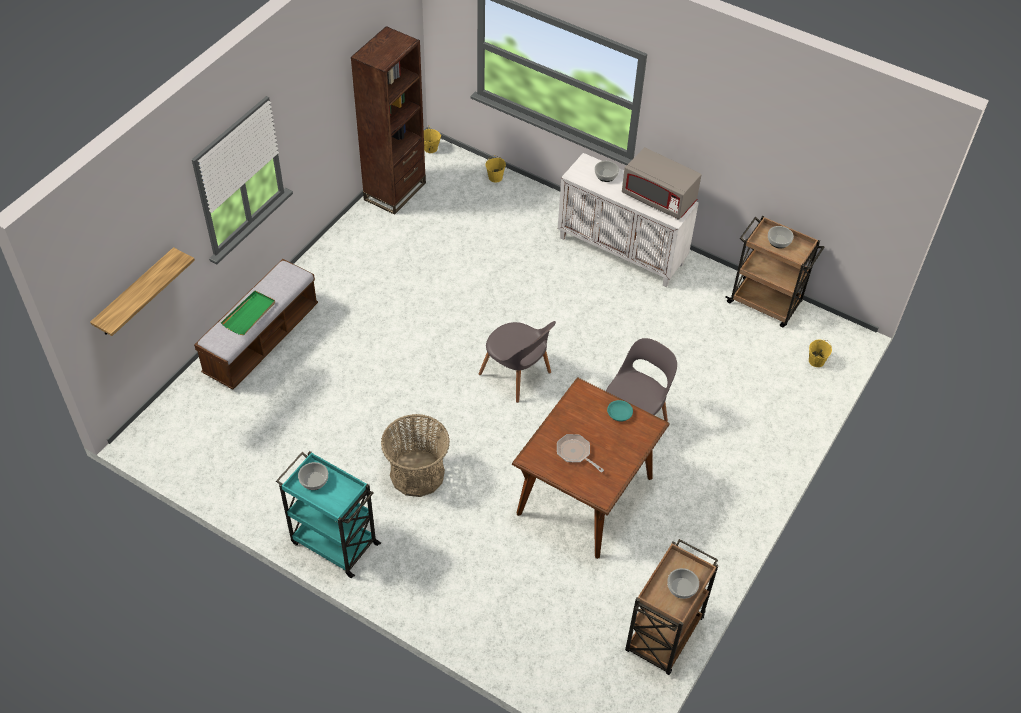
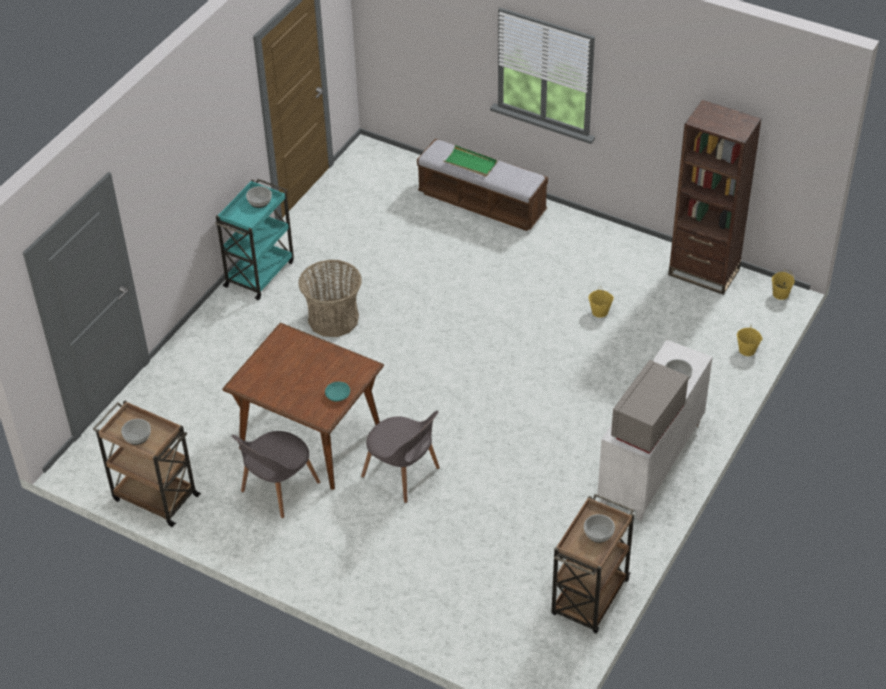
camera: 90 degrees right, 5 degrees down
(135, 293) = (415, 50): shelf -> none
(517, 375) = (456, 382): grey chair -> grey chair (278, 489)
(575, 453) = (290, 364): frying pan -> none
(816, 361) = (504, 644): yellow bucket -> yellow bucket (600, 312)

